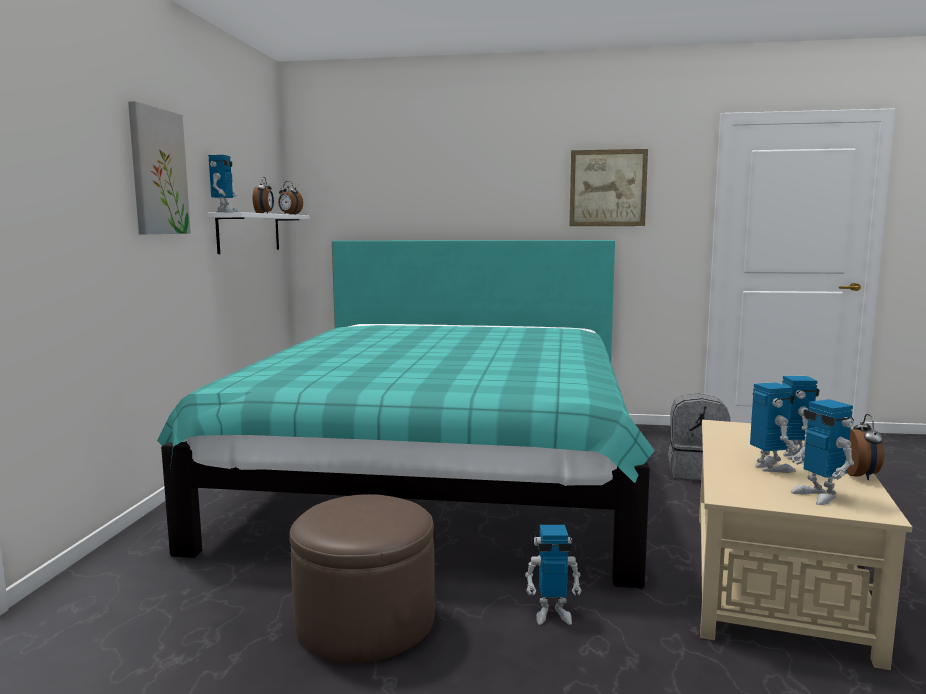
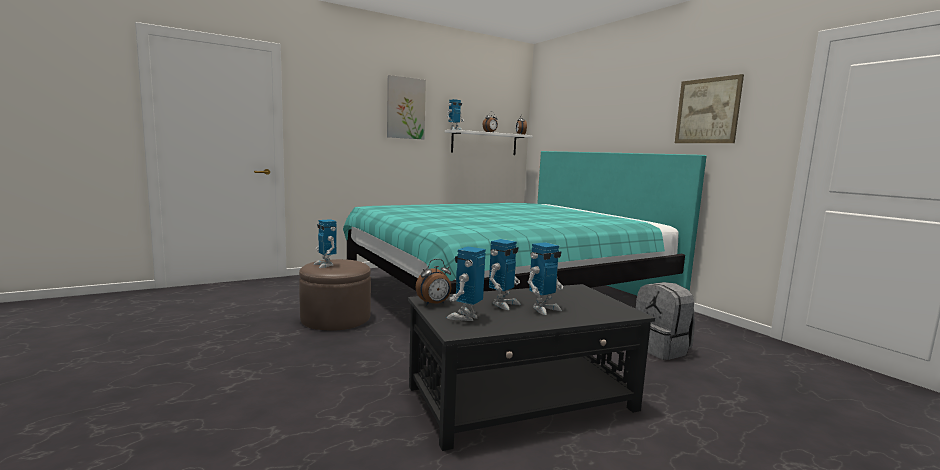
camera: 50 degrees right, 0 degrees up
(552, 614) = (388, 348): toy robot -> toy robot (325, 265)
(775, 578) = (522, 398): beige coffee table -> black coffee table
(861, 475) = (535, 325): alarm clock -> alarm clock (434, 304)

